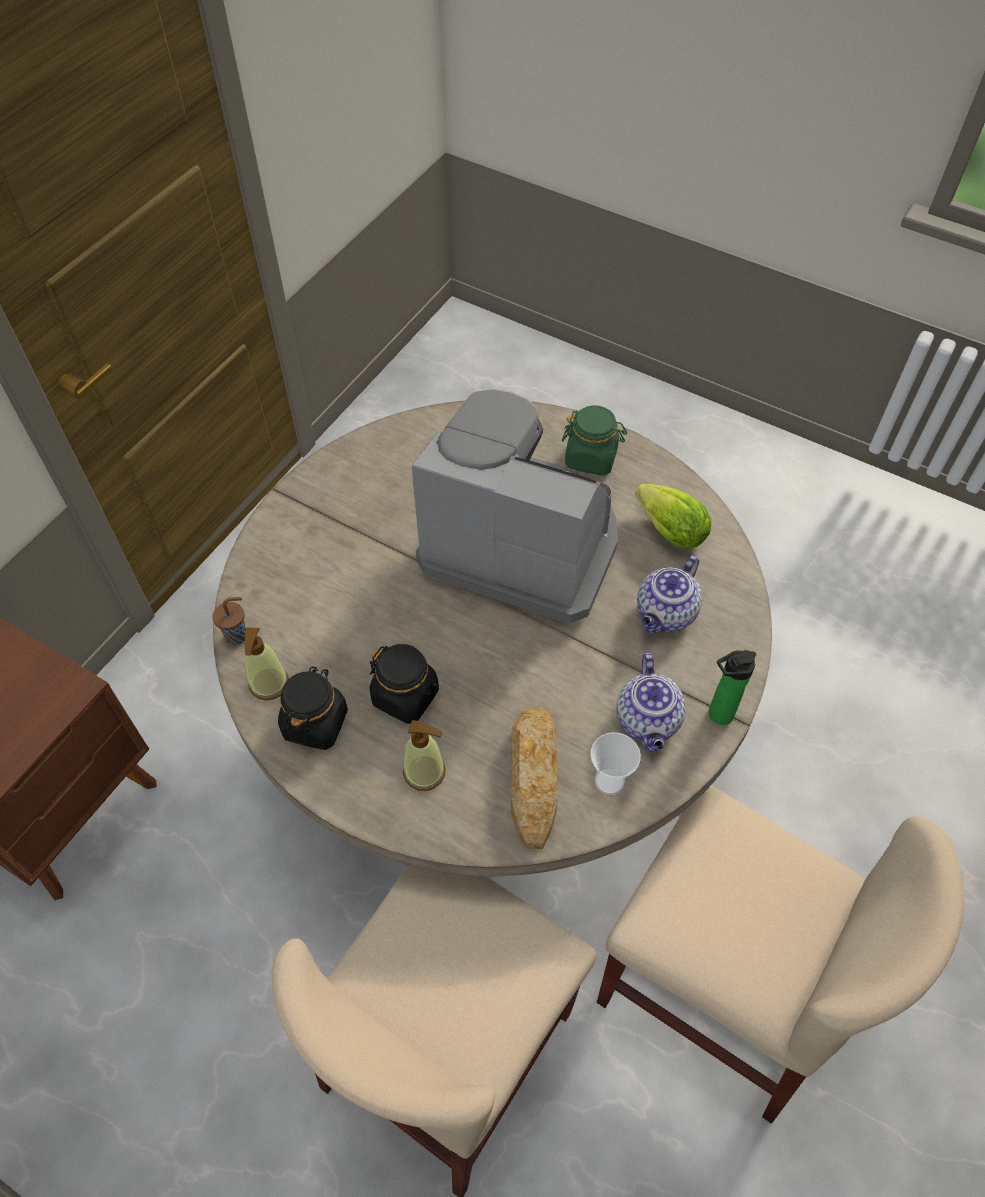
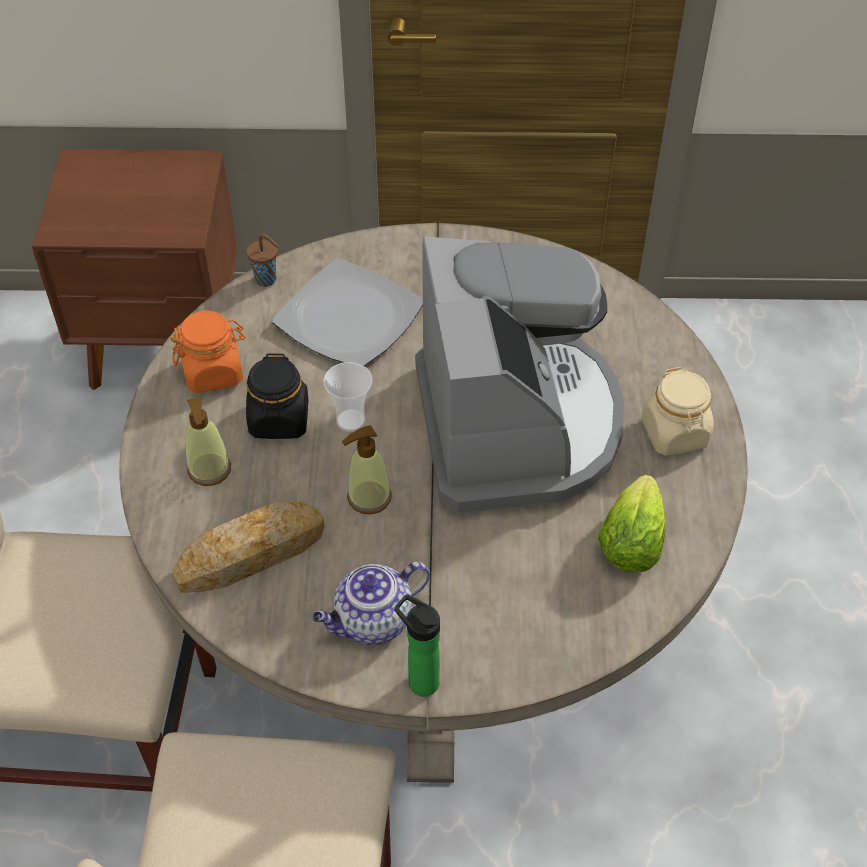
camera: 60 degrees right, 5 degrees down
(269, 684) = (232, 323): soap dispenser -> soap dispenser (368, 497)
(315, 723) = (213, 372): black jar -> orange jar
(331, 595) = (351, 318): none -> plate
(591, 458) = (675, 434): green jar -> beige jar
(609, 781) = (283, 616): cup -> cup (351, 420)
(665, 614) = (516, 583): teapot -> none

